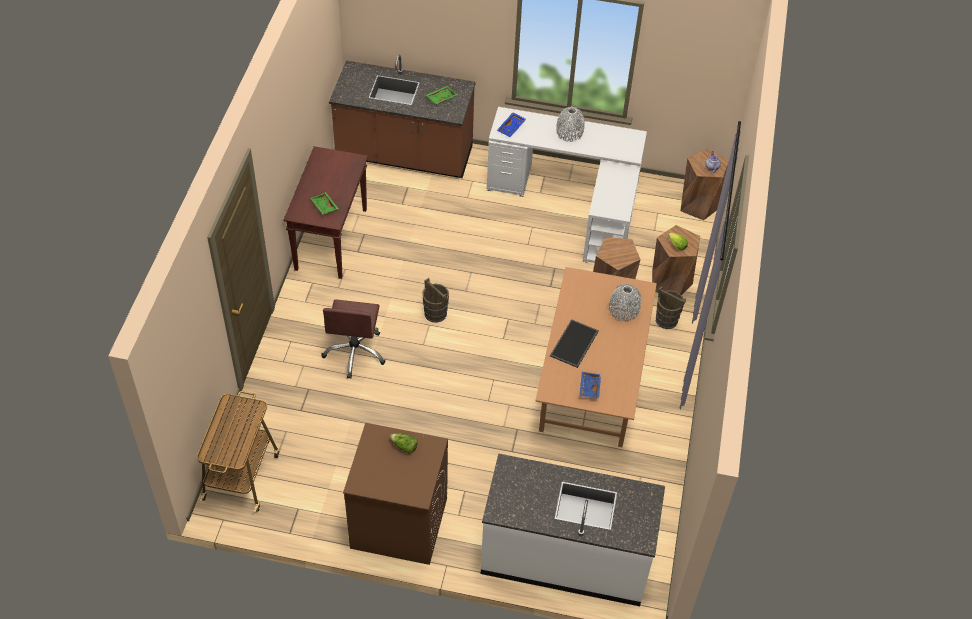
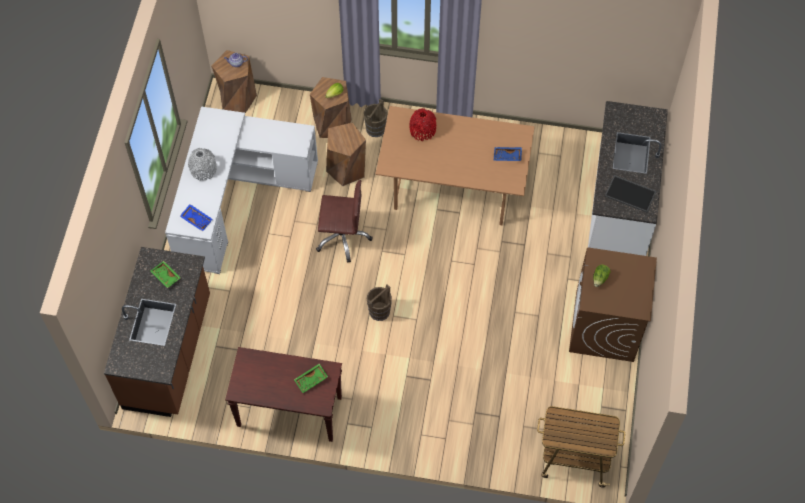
camera: 90 degrees left, 10 degrees up
(355, 352) = (429, 376): brown office chair -> brown office chair (342, 237)
(574, 344) = (463, 166): tray -> tray (631, 193)
(623, 310) = (422, 130): grey vase -> red vase

